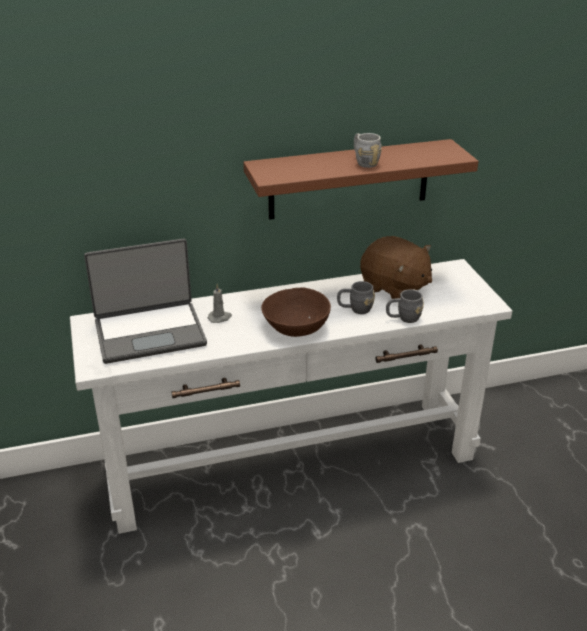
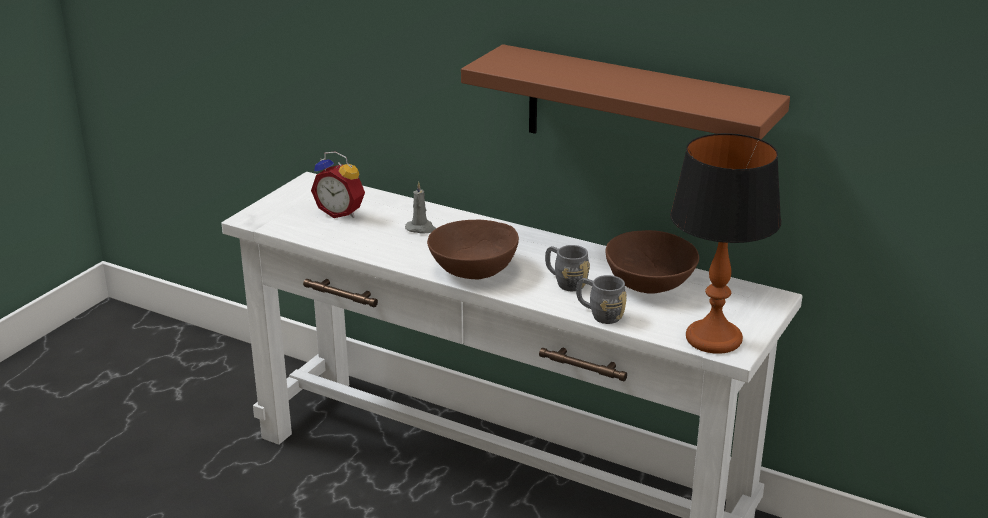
camera: 45 degrees right, 5 degrees down
(150, 332) = (341, 212): laptop -> alarm clock
(364, 161) = (620, 83): grey mug -> none
(394, 288) = (650, 283): brown plush toy -> brown bowl
(473, 302) = (714, 339): none -> table lamp

